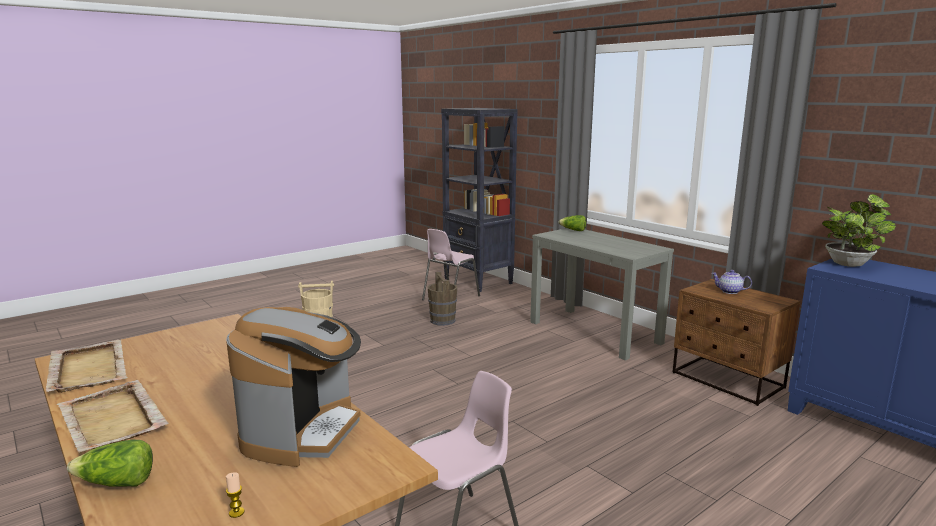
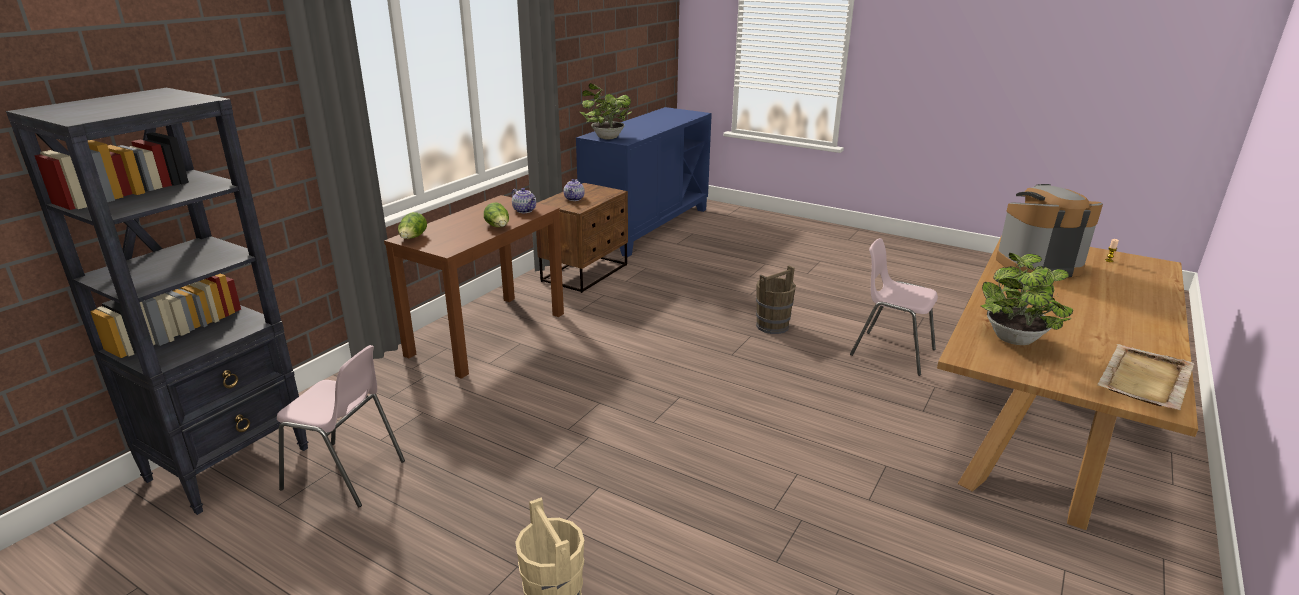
camera: 110 degrees left, 10 degrees up
(112, 419) = (1145, 326): beige tray -> none
(116, 483) = (1160, 294): lettuce -> lettuce (498, 227)
(210, 345) = (1015, 341): none -> potted plant
(442, 320) = (472, 455): brown bucket -> brown bucket (772, 326)
(595, 332) = (488, 333): grey console table -> brown console table
(626, 251) = (525, 210): none -> teapot

